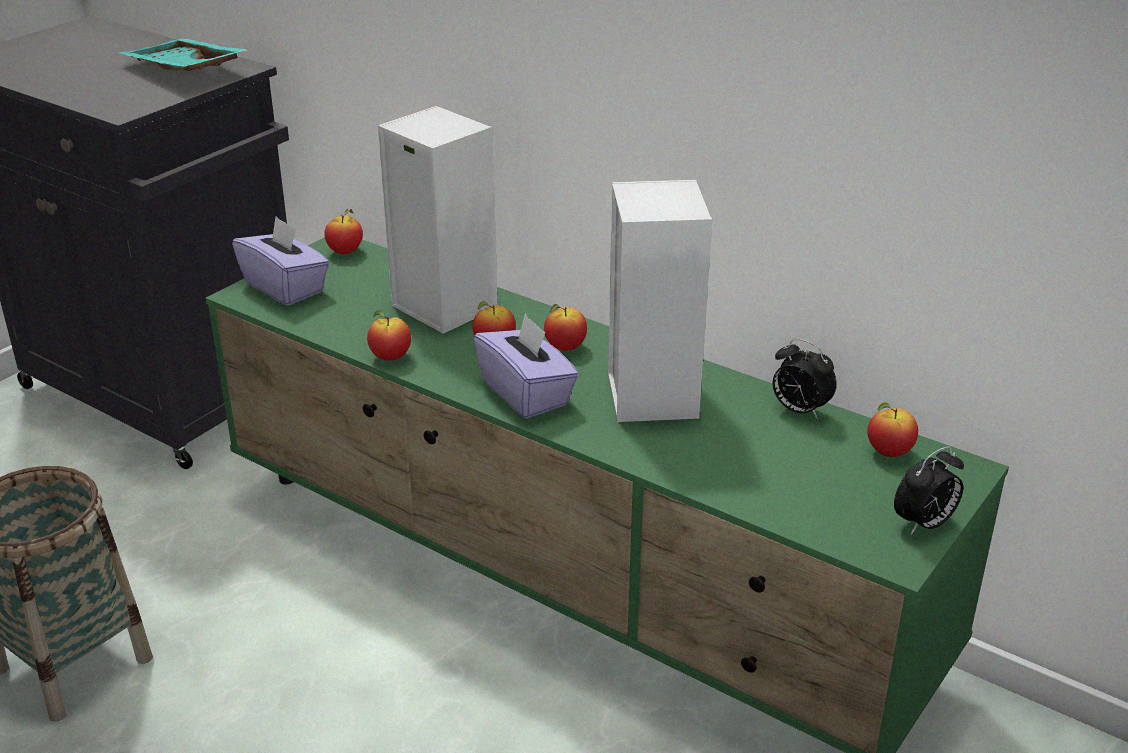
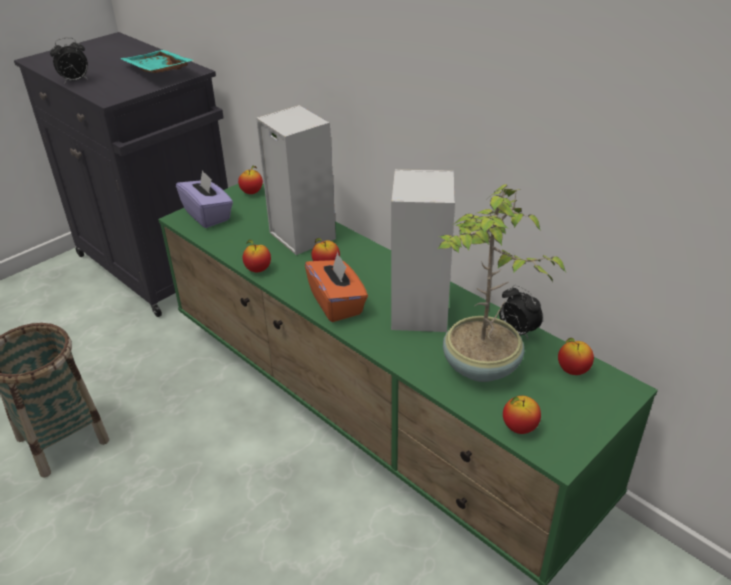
camera: 10 degrees right, 5 degrees up
(526, 394) = (337, 303): purple tissue box -> orange tissue box
(565, 347) = (371, 271): apple -> apple (519, 428)
(760, 460) = (480, 368): none -> potted plant
(924, 524) = (585, 431): alarm clock -> alarm clock (75, 81)

